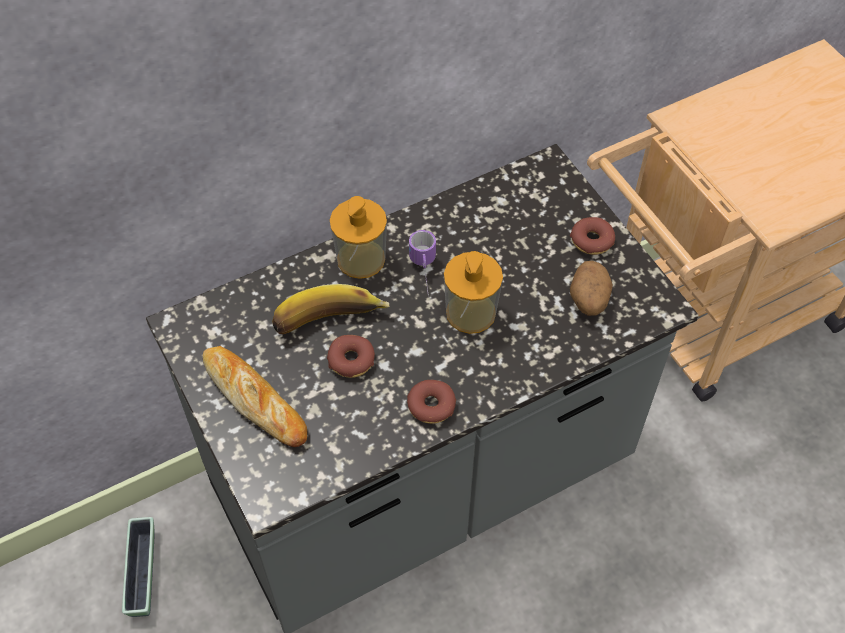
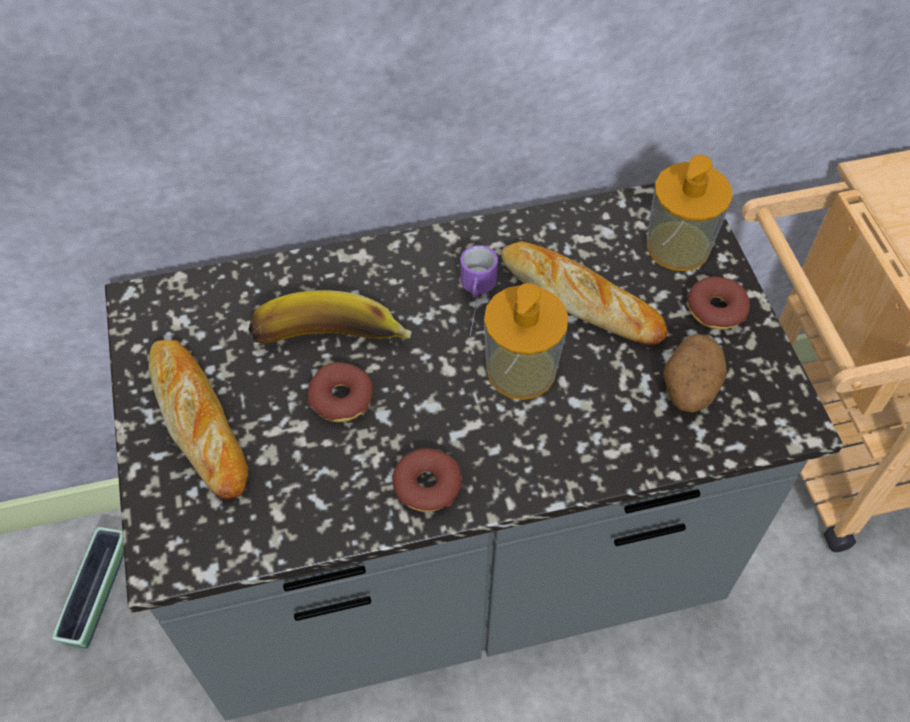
camera: 15 degrees right, 0 degrees up
(361, 259) = (399, 268): soap dispenser -> soap dispenser (678, 246)
(497, 252) = (581, 298): none -> bread

